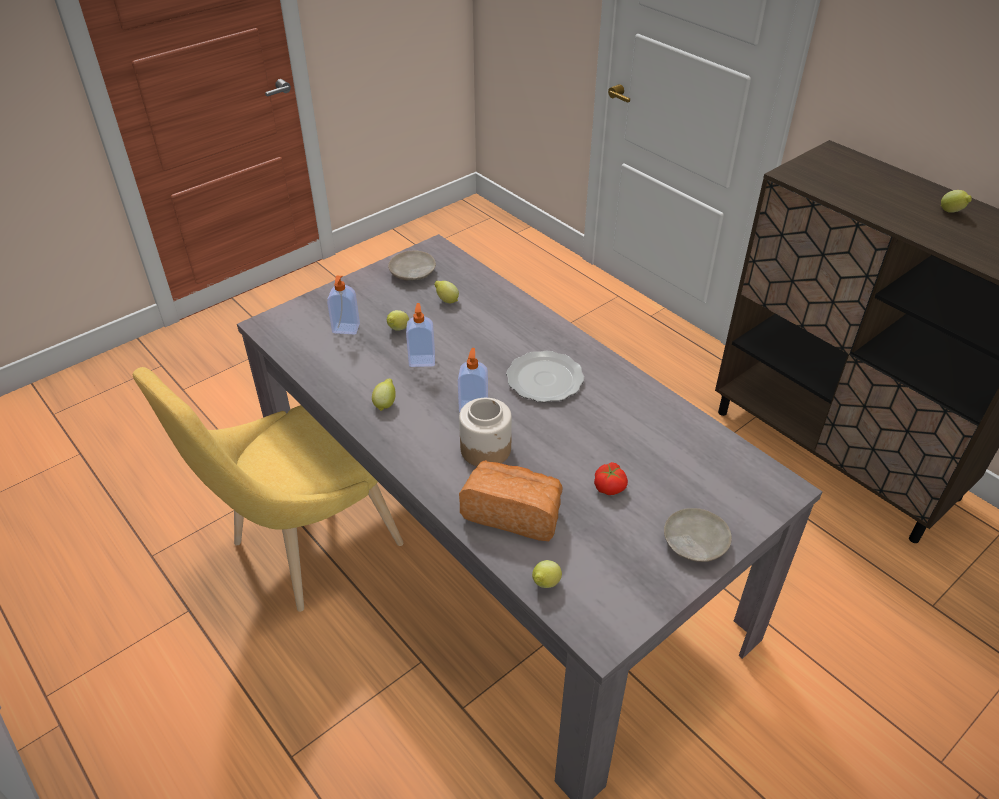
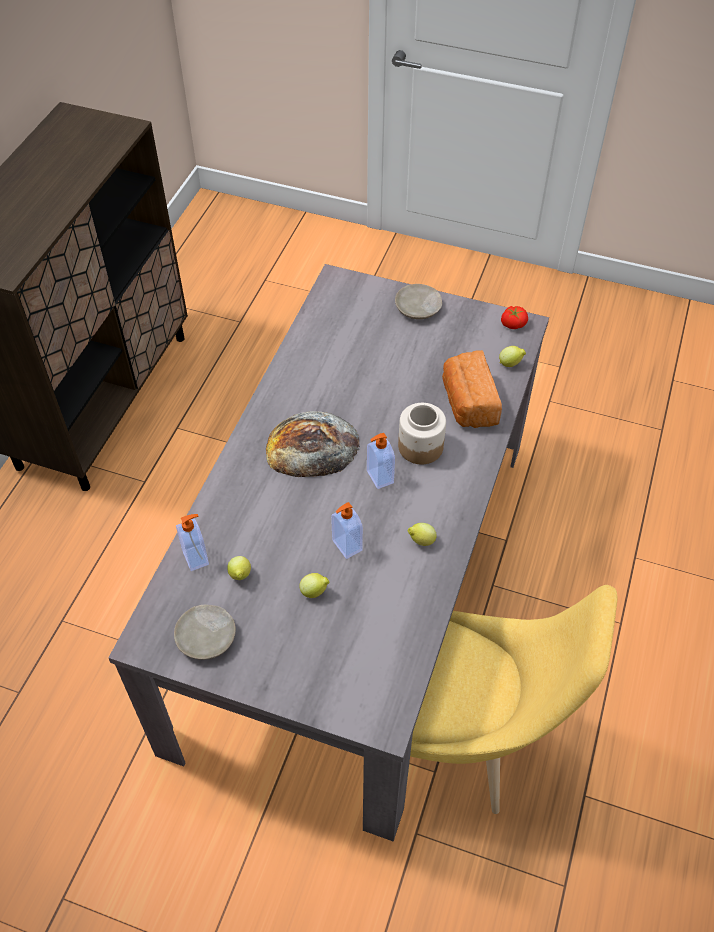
camera: 120 degrees left, 10 degrees up
(346, 329) = (343, 639): soap dispenser -> soap dispenser (196, 557)
(543, 379) = (312, 446): plate -> bread
(610, 486) = (402, 363): tomato -> tomato (513, 323)
(951, 212) = (34, 174): lemon -> none

